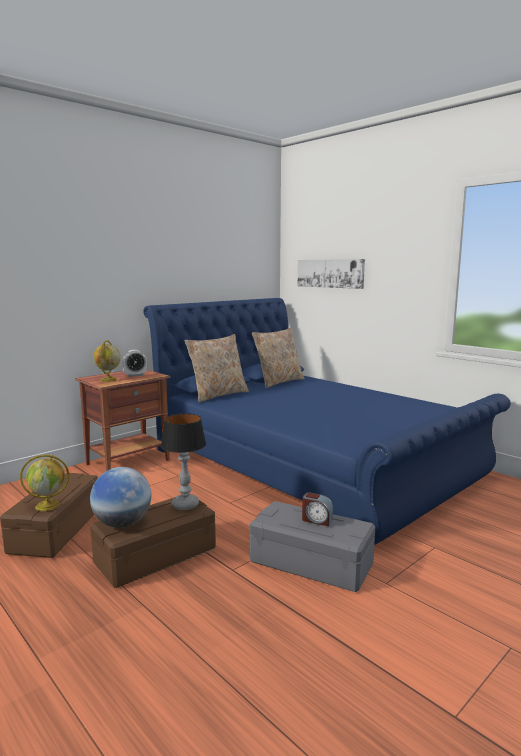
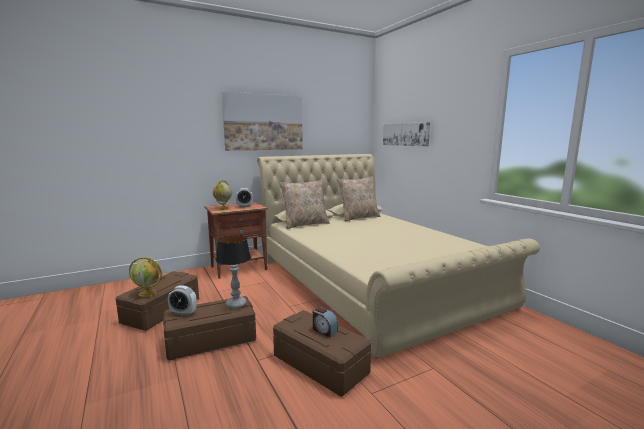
camera: 15 degrees right, 0 degrees up
(122, 523) = (183, 313): globe -> alarm clock
(150, 258) = (264, 122): none -> picture
(311, 461) = (370, 281): blue bed -> beige bed
(312, 562) = (321, 364): grey storage box -> brown storage box

